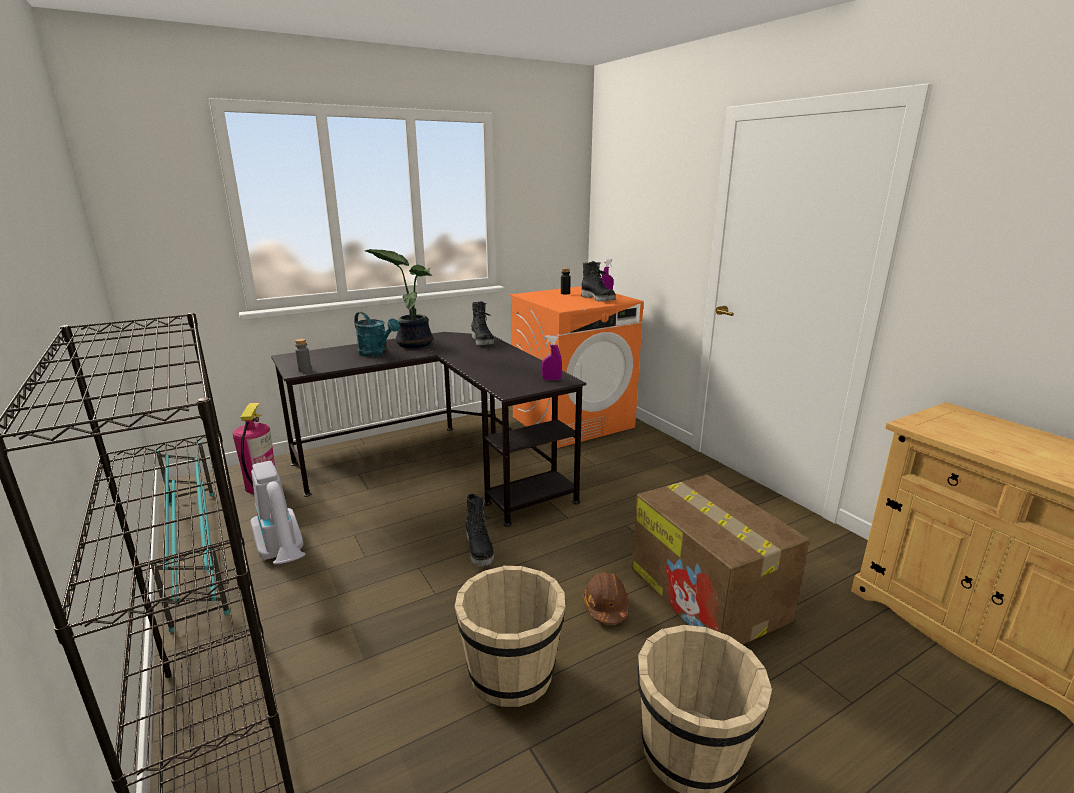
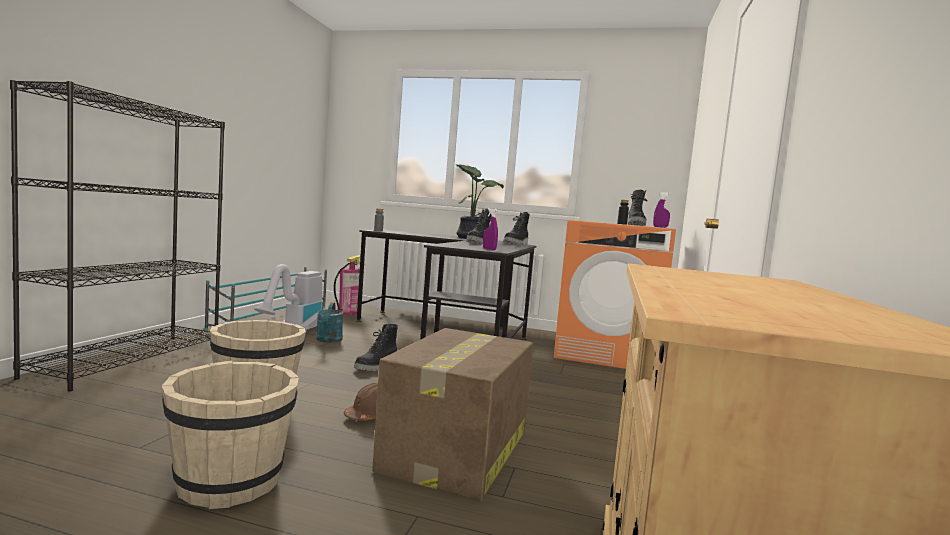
camera: 45 degrees right, 15 degrees down
(377, 354) = (435, 235): turquoise watering can -> turquoise watering can (328, 340)
(477, 359) = (479, 243): none -> black boot

